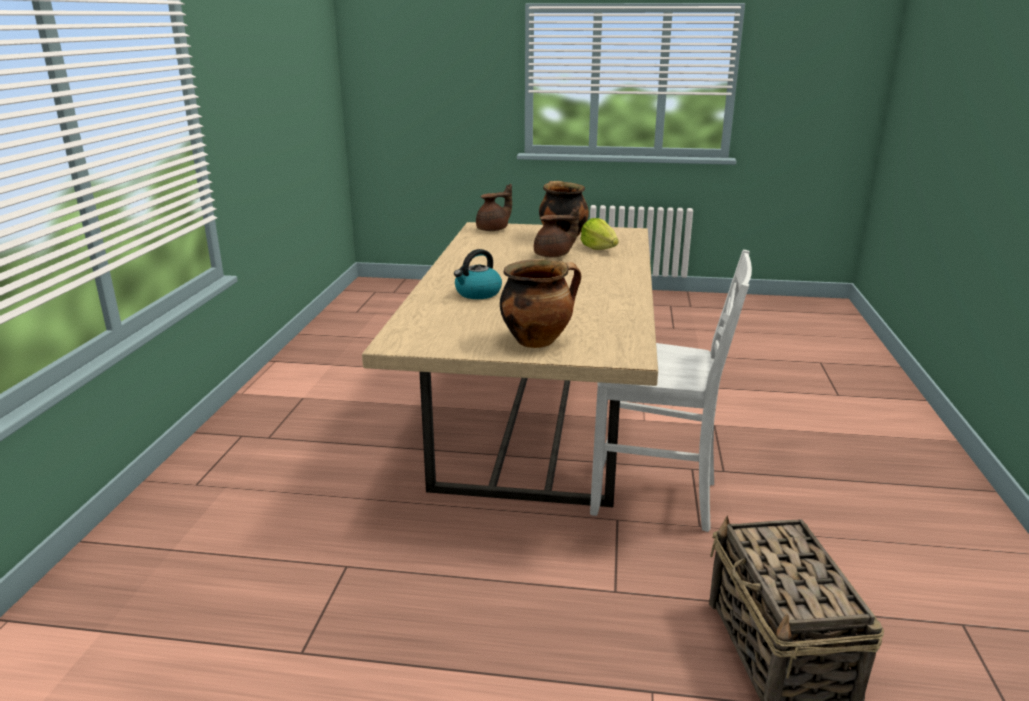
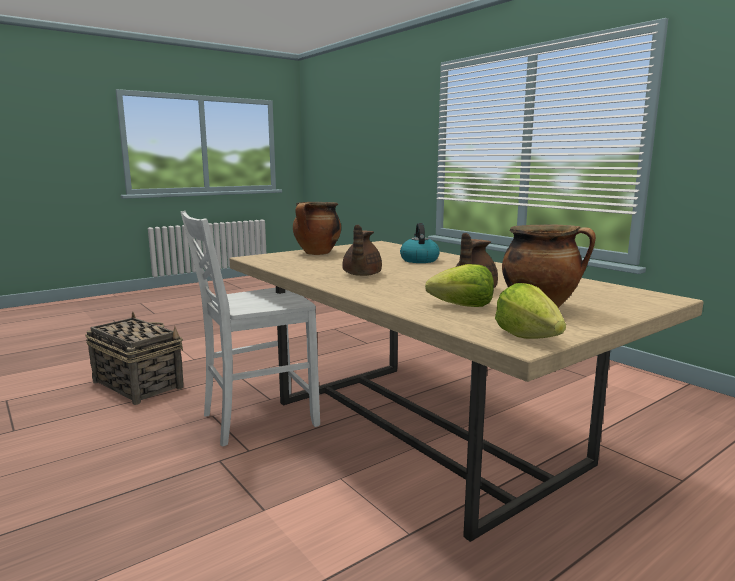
camera: 135 degrees right, 10 degrees down
(494, 229) = (634, 298): brown teapot -> brown teapot (361, 275)
(619, 232) = (528, 336): none -> lettuce

